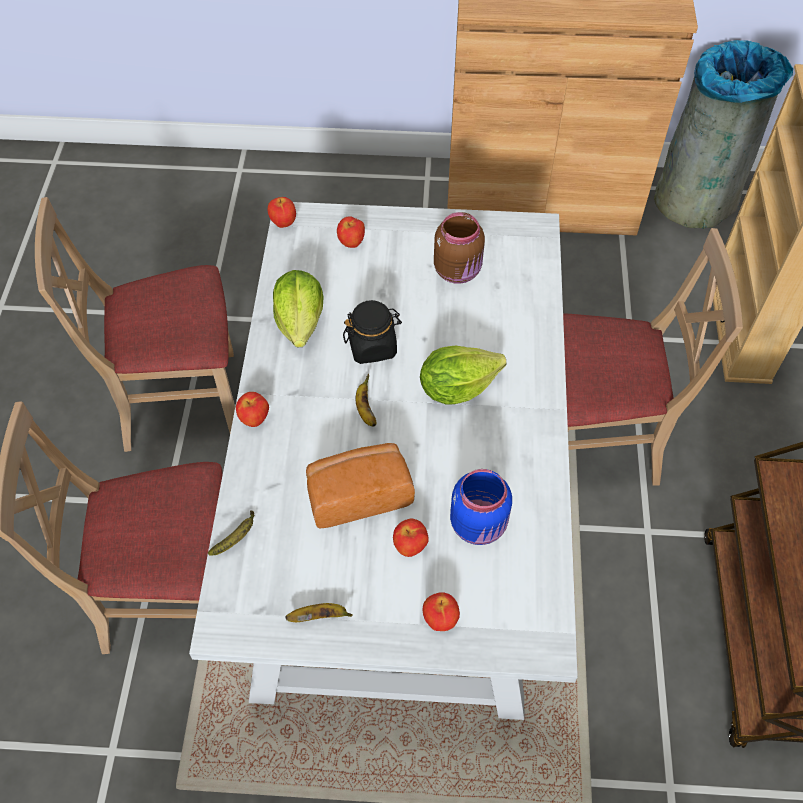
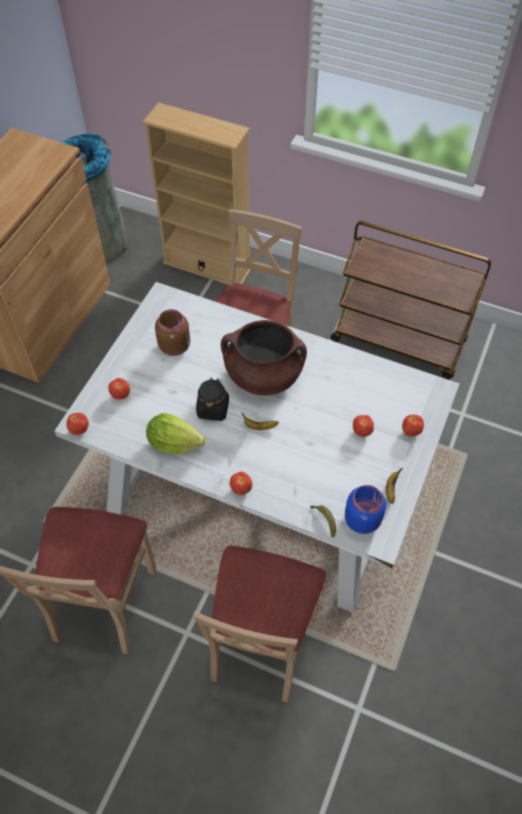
camera: 70 degrees left, 0 degrees up
(358, 494) = (318, 447): bread -> none
(457, 387) = (263, 375): lettuce -> brown cooking pot
(480, 525) = (360, 395): blue jar -> blue jar (363, 519)

